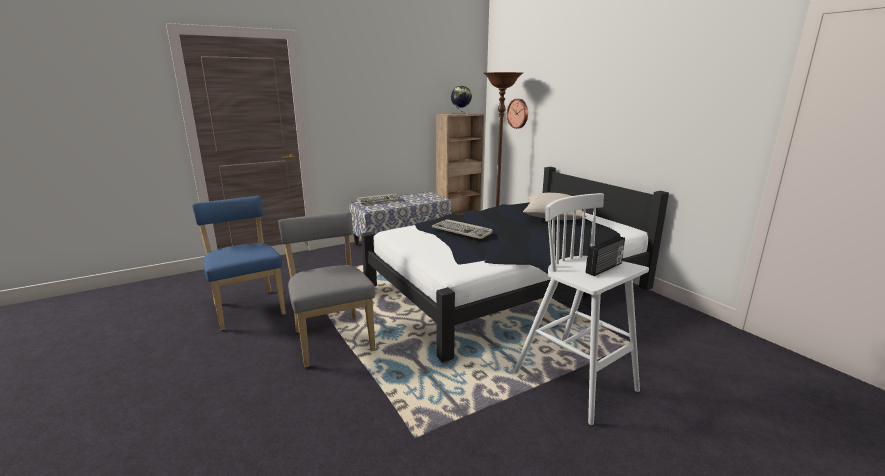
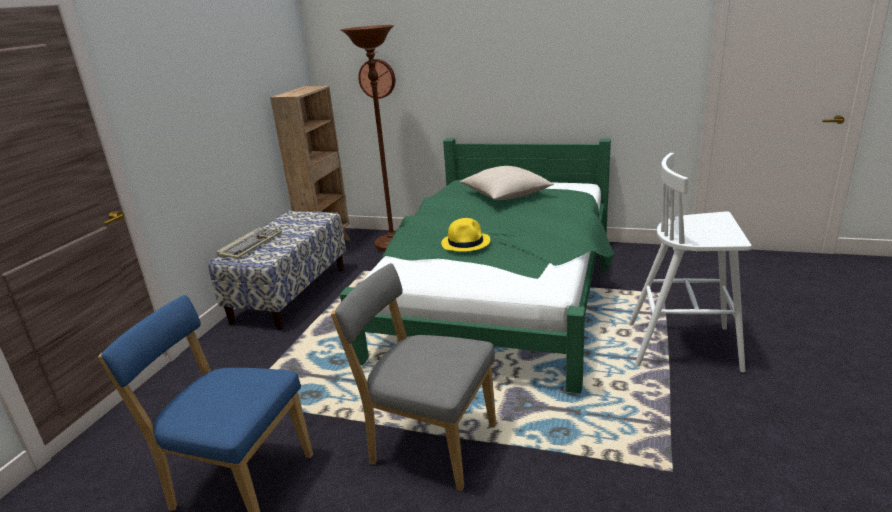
camera: 40 degrees left, 5 degrees up
(461, 113) = (299, 90): globe -> none
(462, 231) = (466, 242): keyboard -> yellow hat
(506, 289) = (498, 295): black bed -> green bed
(604, 268) = (709, 224): radio -> none

